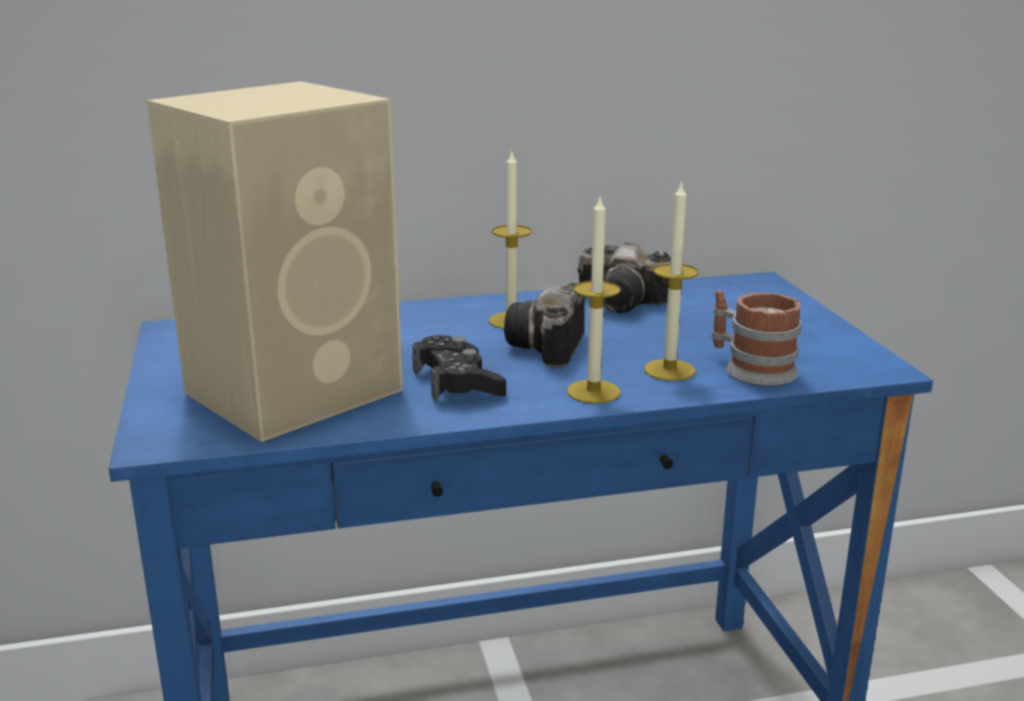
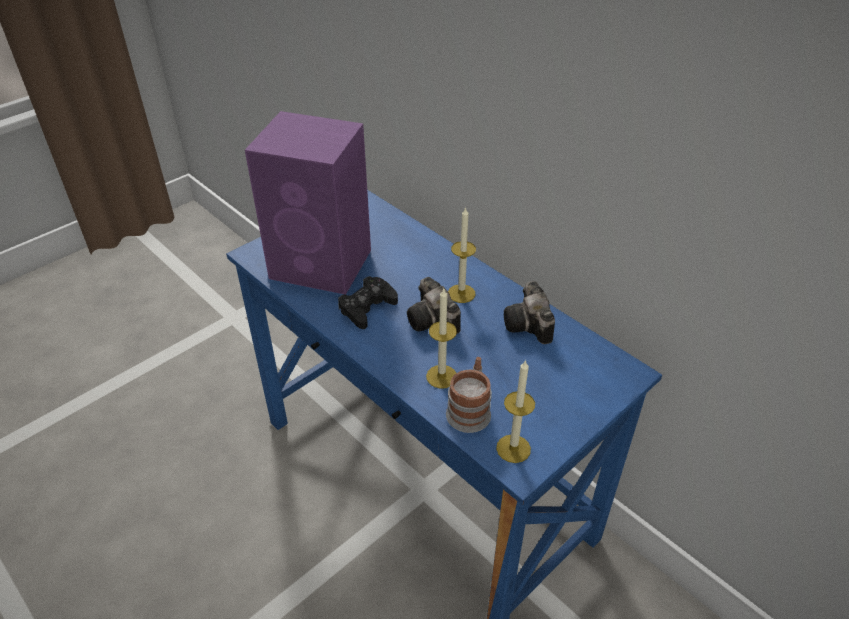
camera: 60 degrees right, 20 degrees up
(298, 390) = (323, 264): beige speaker -> purple speaker
(549, 349) = (434, 321): camera -> camera turned 105 degrees counterclockwise
(593, 392) = (391, 357): candle -> candle (513, 448)

